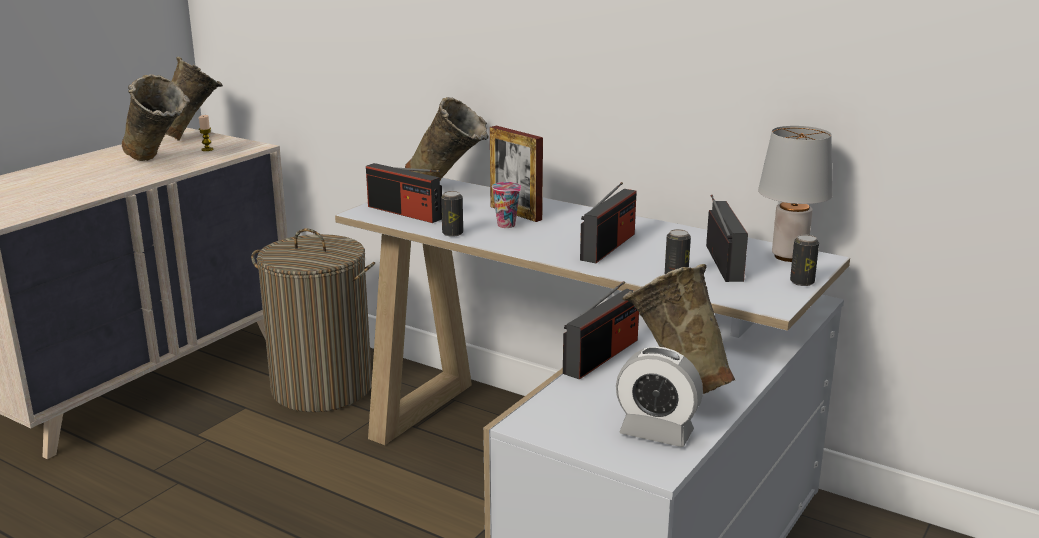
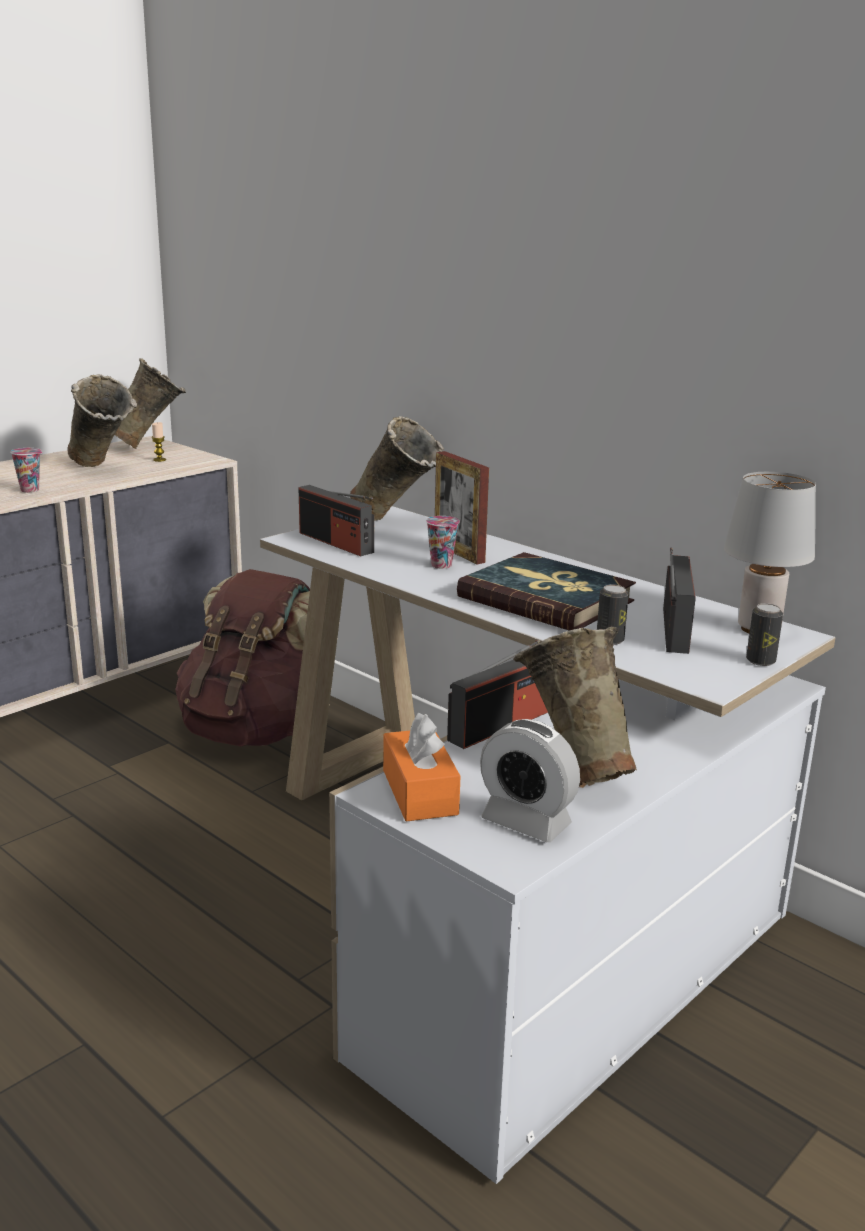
camera: 10 degrees right, 0 degrees up
(101, 186) = (31, 490): none -> cup
(322, 388) = (255, 730): laundry basket -> brown backpack
(452, 233) = (376, 569): can -> none
(559, 418) = (419, 792): none -> orange tissue box
(608, 246) = (546, 599): radio -> book

